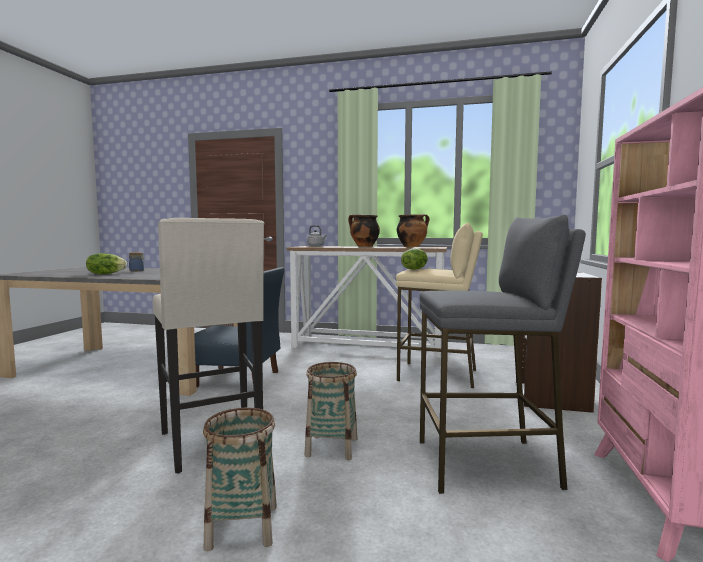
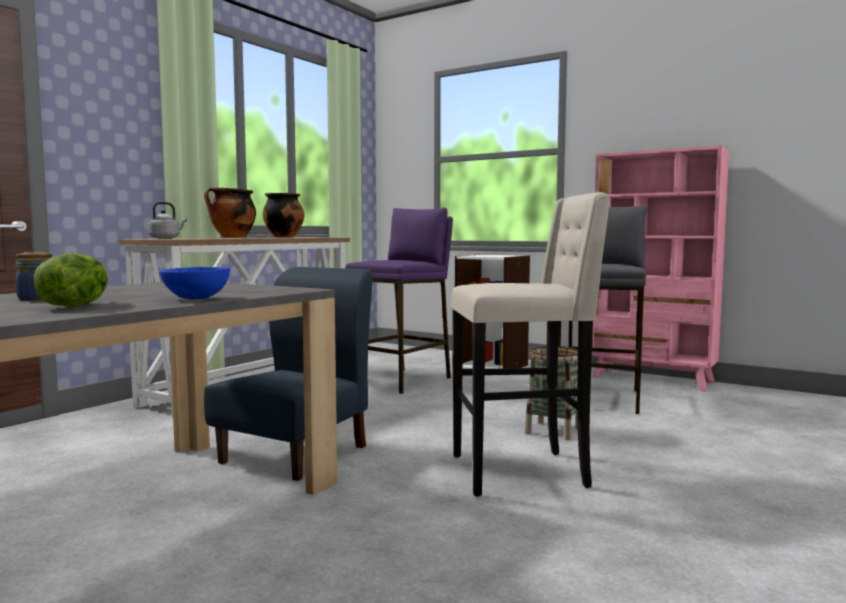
camera: 70 degrees left, 0 degrees up
(128, 276) = (196, 299): none -> blue bowl
(242, 527) = (685, 466): basket -> none
(414, 269) = (388, 260): lettuce -> none
(438, 375) = (402, 380): beige stool -> purple stool

